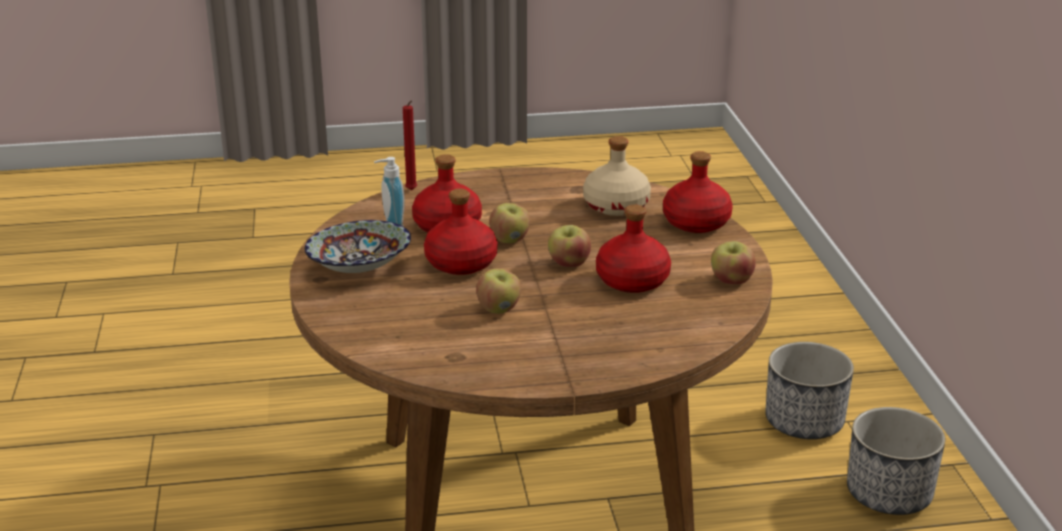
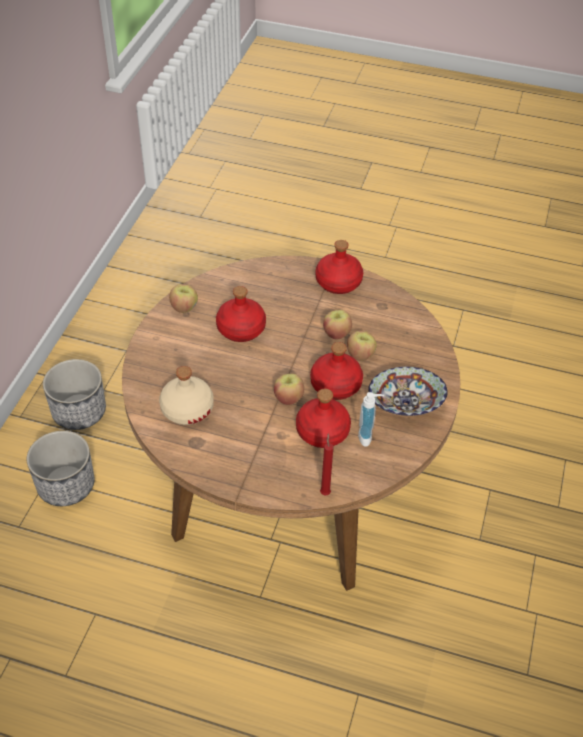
camera: 155 degrees left, 20 degrees up
(568, 263) = (267, 358): apple -> apple (360, 355)
(697, 222) = (150, 368): red bottle -> red bottle (338, 282)

